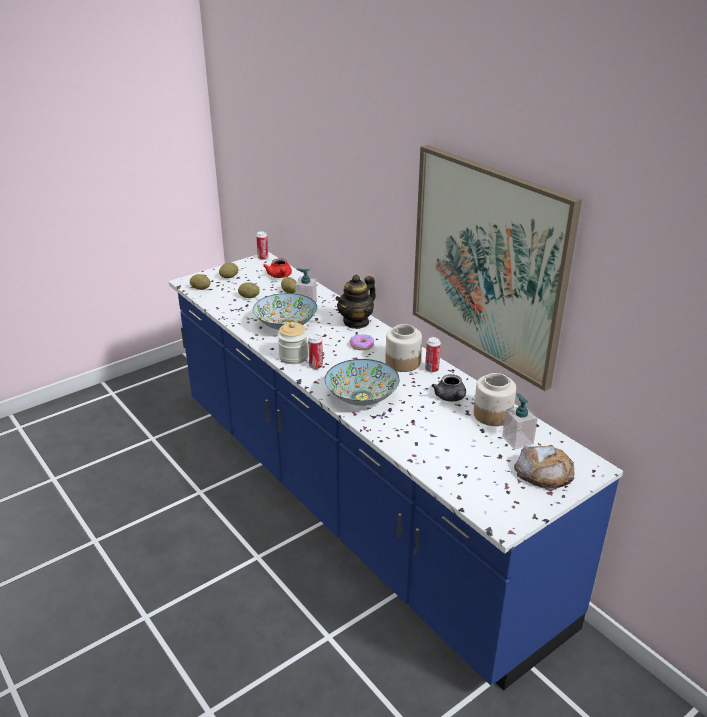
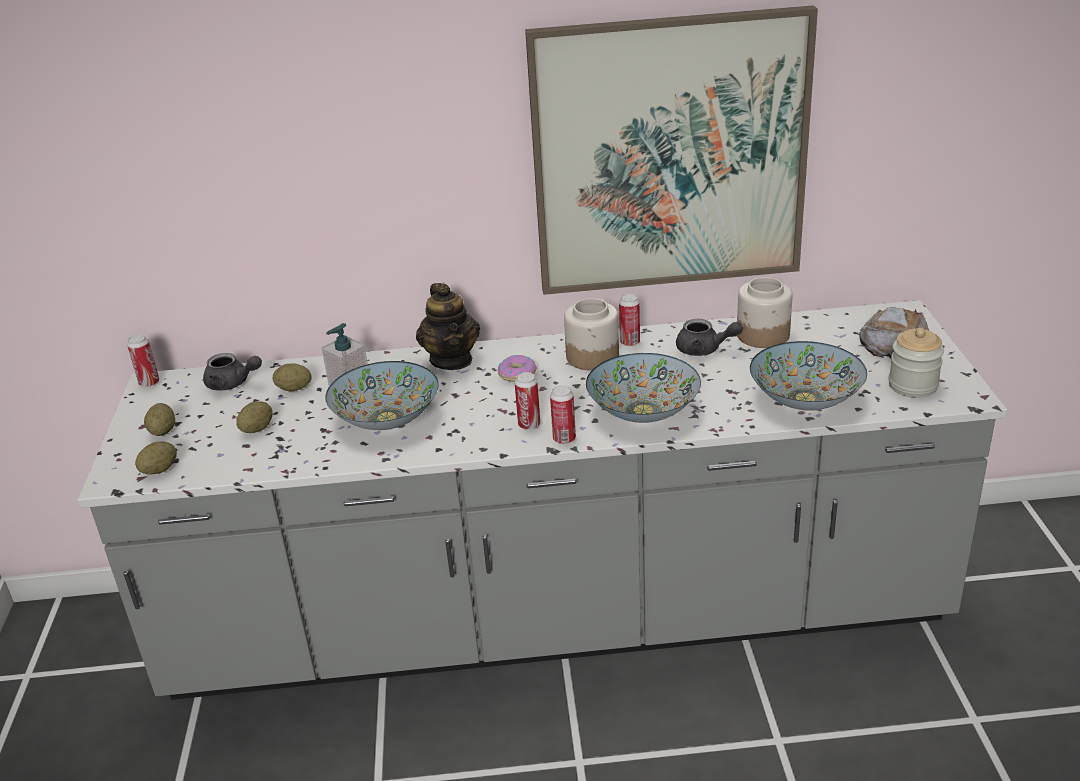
camera: 55 degrees left, 0 degrees up
(280, 276) = (232, 384): red teapot -> grey teapot
(293, 357) = (483, 436): jar -> jar (912, 385)
(312, 381) = (564, 439): none -> can
(353, 503) = (556, 618): blue counter -> grey counter
(430, 452) = (805, 399): none -> bowl
(517, 440) = (824, 337): soap dispenser -> none

